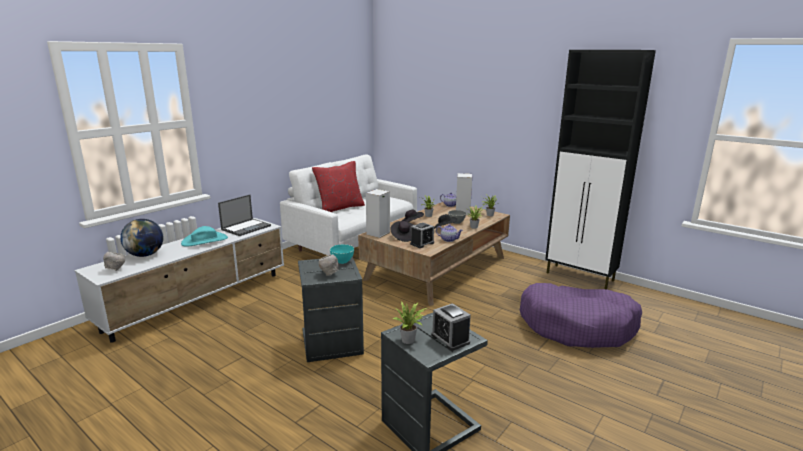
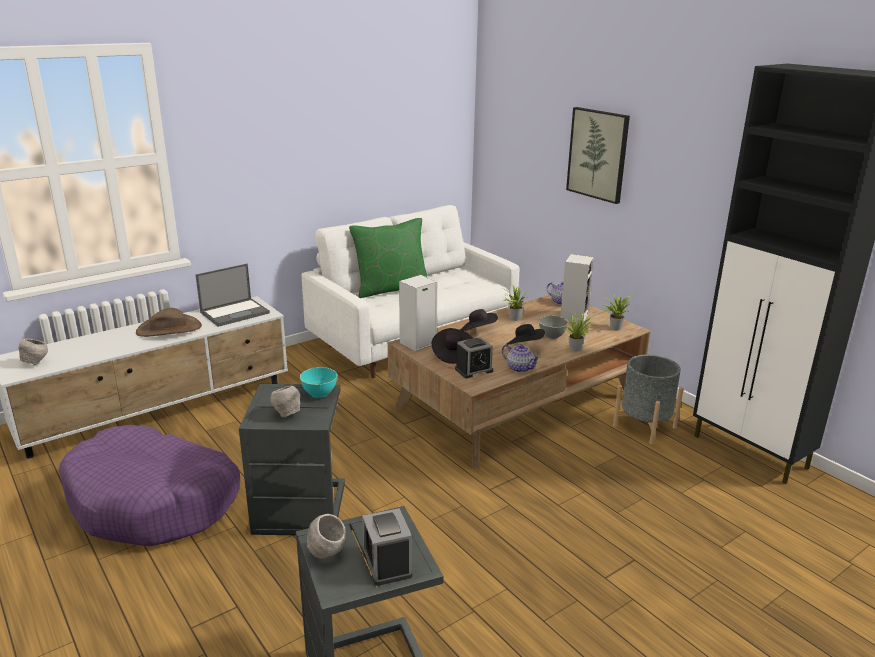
camera: 15 degrees right, 5 degrees up
(145, 255) = (83, 344): globe -> none
(205, 240) = (169, 329): turquoise hat -> brown hat
(339, 208) = (391, 289): red pillow -> green pillow
(410, 340) = (327, 554): potted plant -> grey bowl
(463, 113) = (598, 154): none -> picture
(517, 271) = (644, 426): none -> grey planter
(577, 326) = (695, 546): purple dog bed -> purple dog bed (154, 502)

